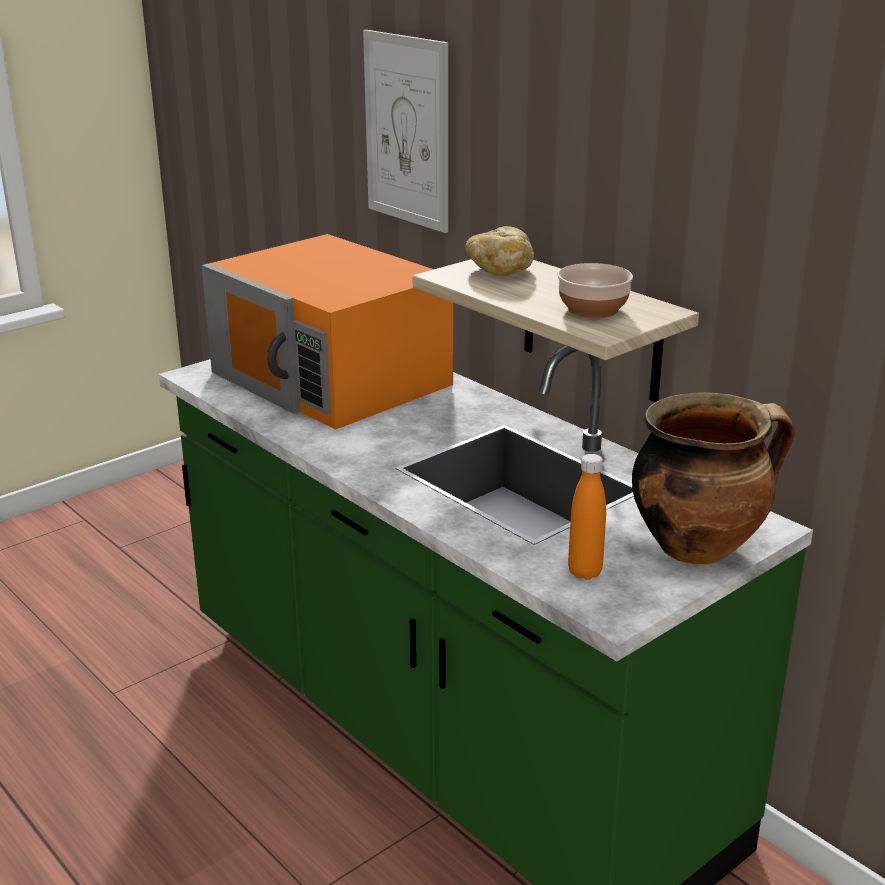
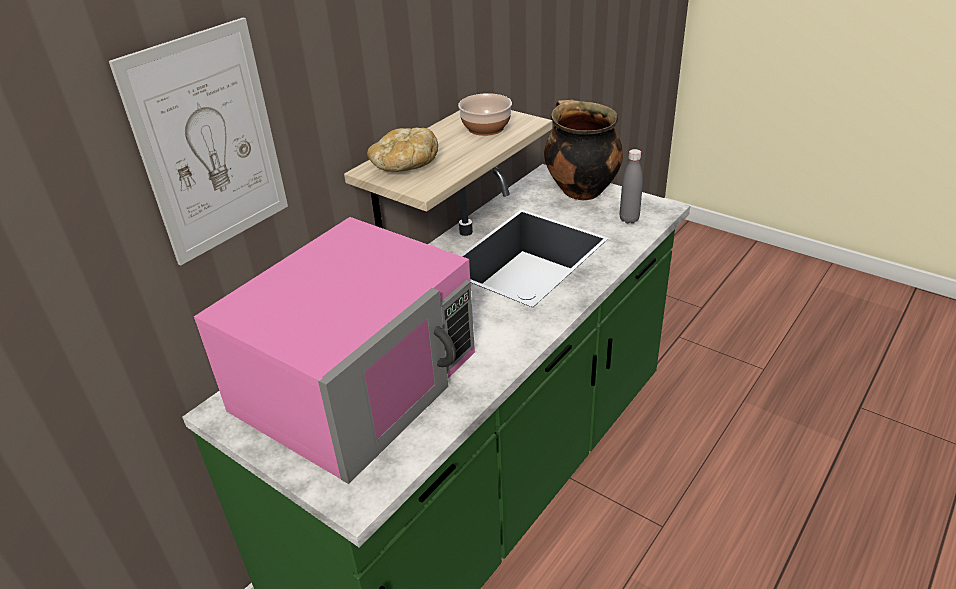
camera: 100 degrees left, 10 degrees up
(332, 378) = (358, 381): orange microwave -> pink microwave
(585, 572) = (629, 219): orange bottle -> grey bottle

